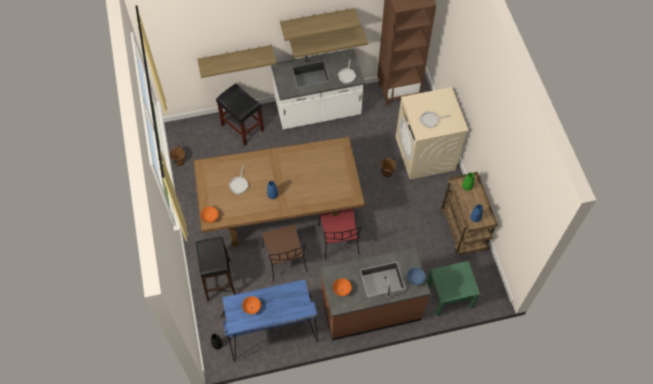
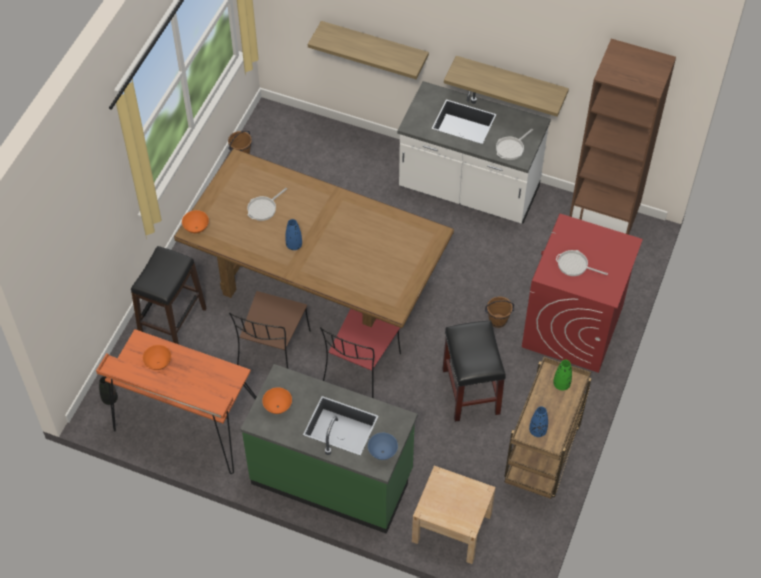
camera: 35 degrees right, 5 degrees down
(242, 127) = (353, 156): black stool -> black stool (470, 391)
(271, 330) = (187, 424): blue desk -> orange desk
(317, 21) = (501, 47): shelf -> none
(371, 308) = (332, 477): brown counter -> green counter
(425, 154) = (572, 327): beige washing machine -> red washing machine
(449, 295) = (451, 527): green nightstand -> beige nightstand

